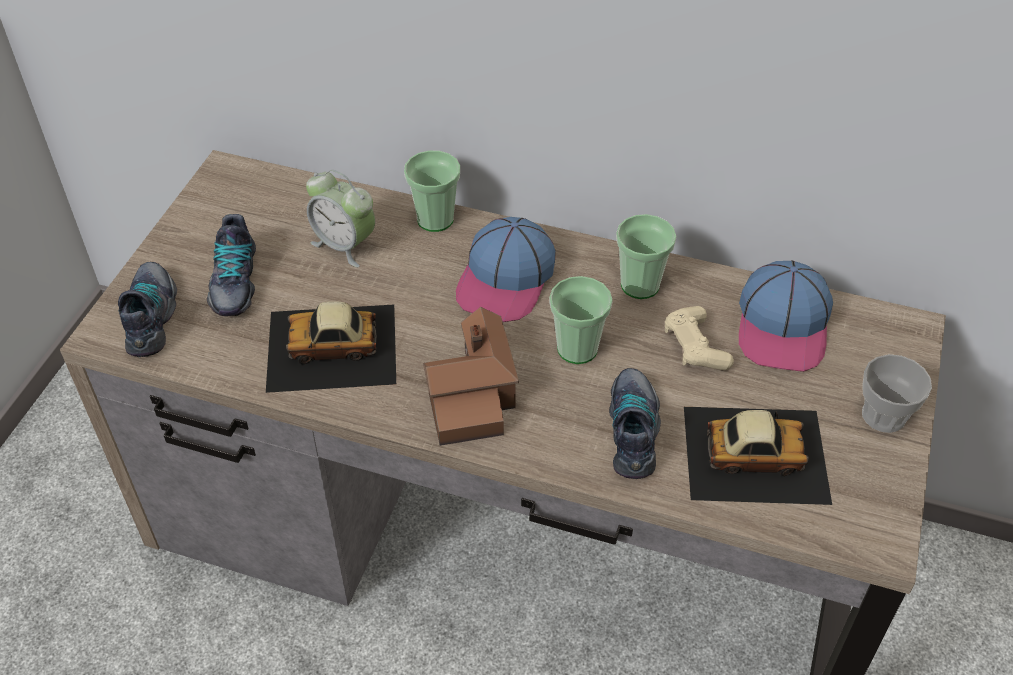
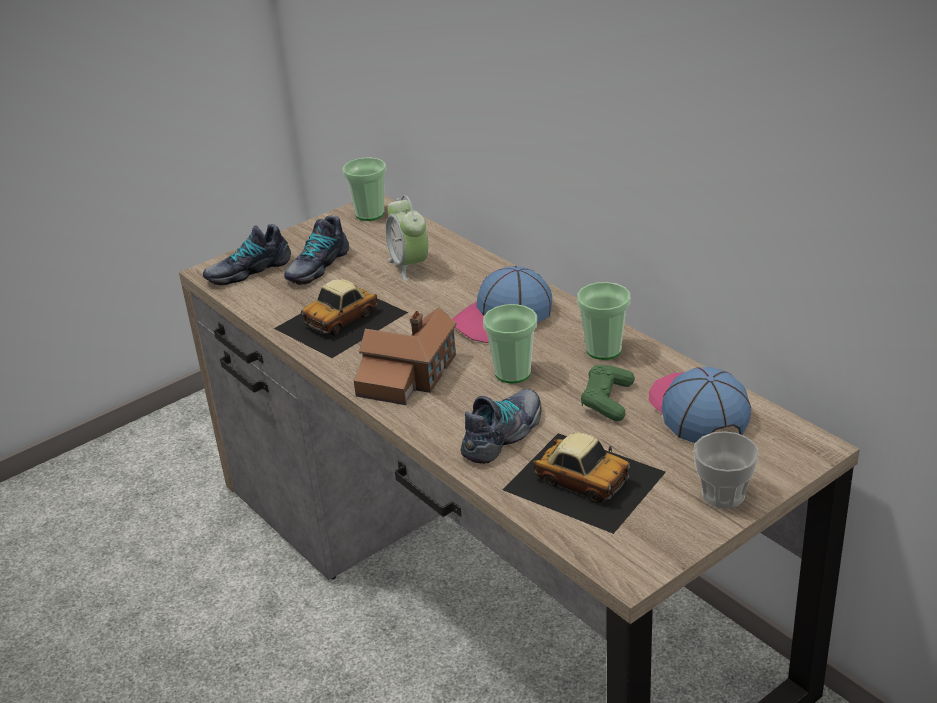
camera: 35 degrees right, 15 degrees down
(152, 316) = (248, 270): shoe -> shoe turned 150 degrees counterclockwise
(332, 347) = (342, 320): toy car -> toy car turned 75 degrees counterclockwise
(435, 219) = (488, 268): cup -> cup (369, 214)
(695, 347) = (607, 400): beige game controller -> green game controller
(783, 326) = (697, 410): cap -> cap turned 120 degrees clockwise

